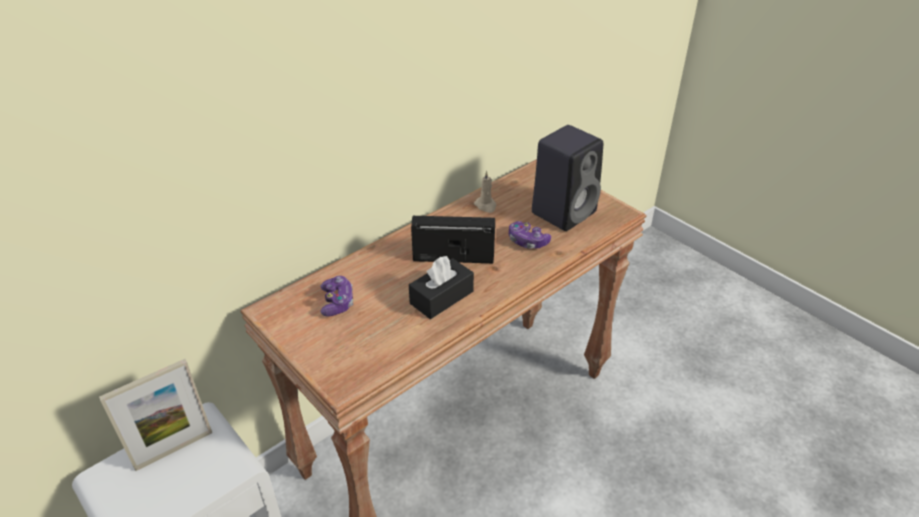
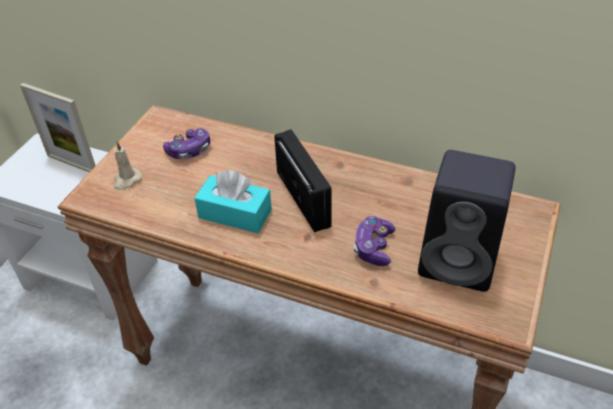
camera: 65 degrees right, 5 degrees up
(441, 297) = (235, 214): black tissue box -> turquoise tissue box
(486, 206) = (412, 191): beige candle -> beige candle (127, 180)

